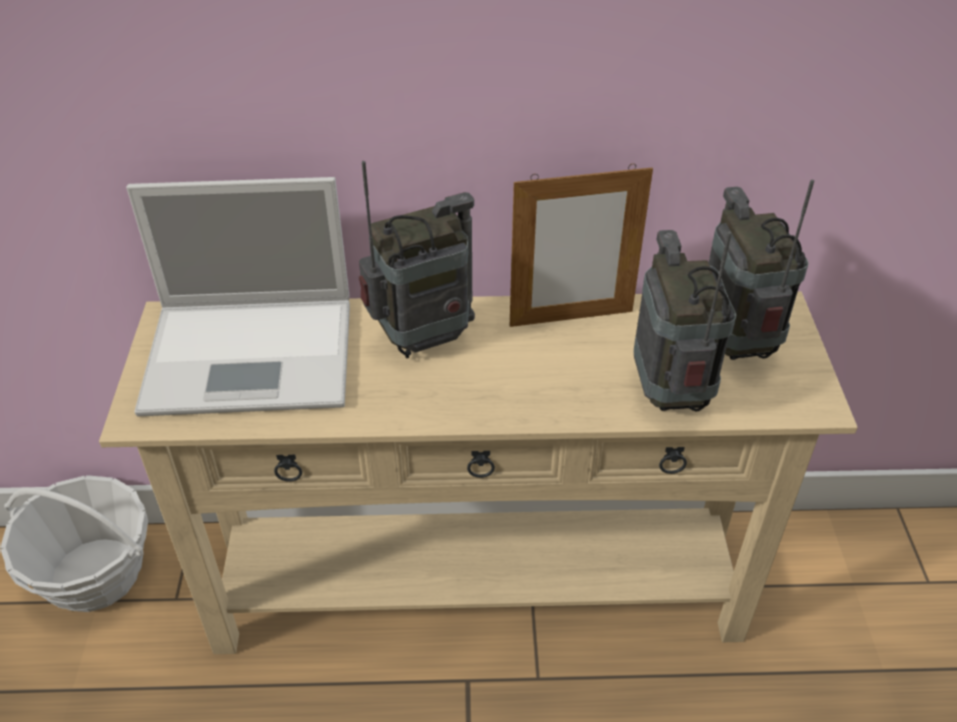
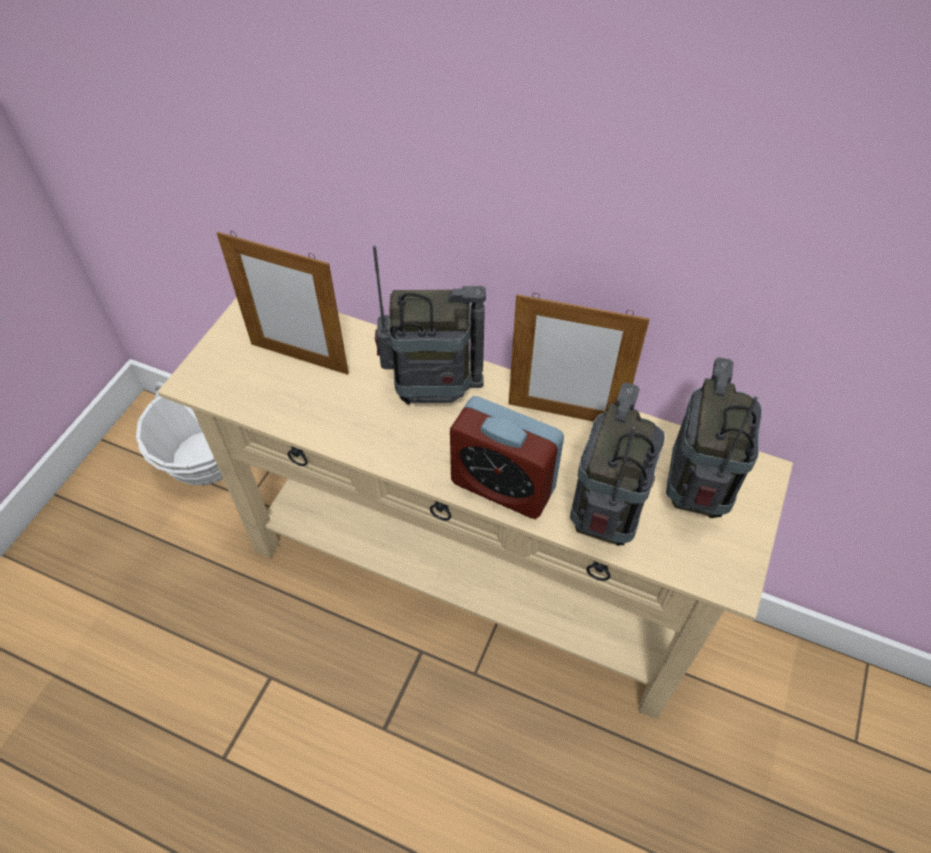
camera: 25 degrees right, 10 degrees up
(255, 355) = (299, 358): laptop -> picture frame
(552, 399) = (503, 485): none -> alarm clock

